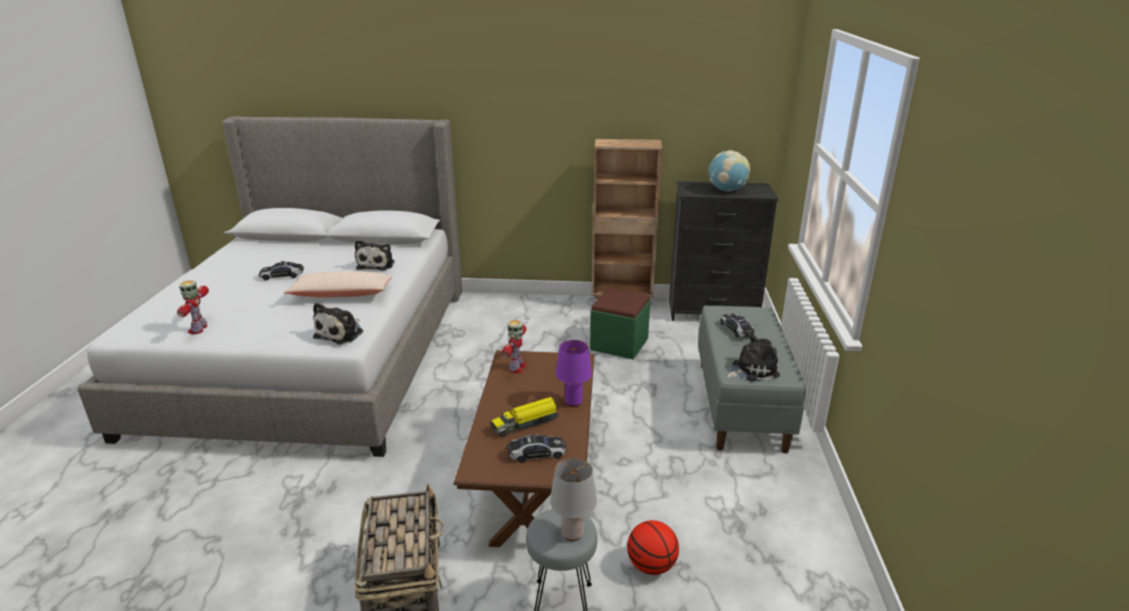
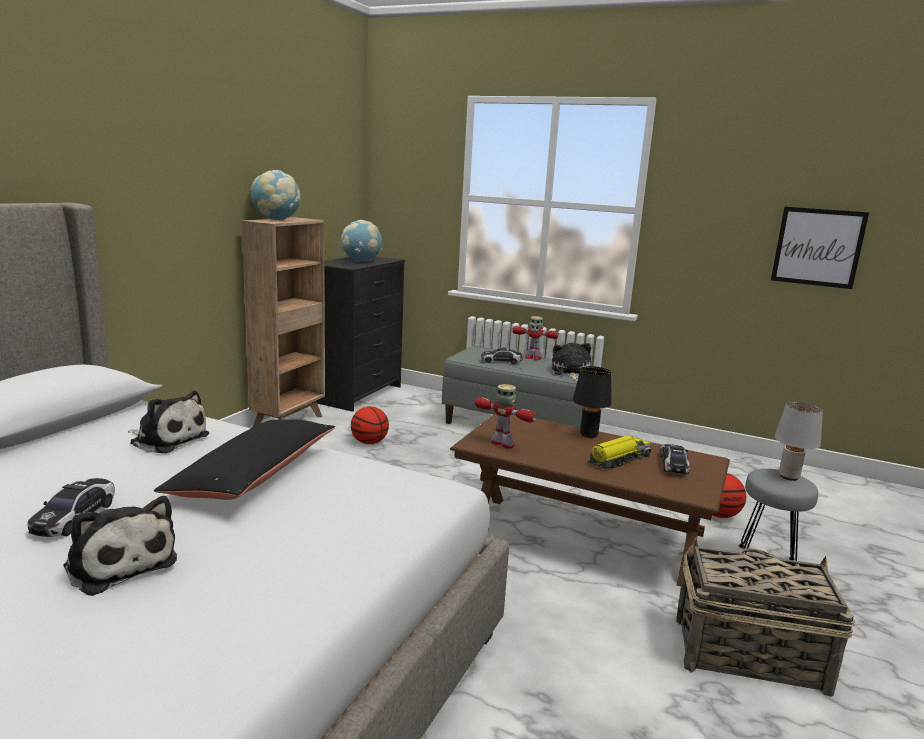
camera: 70 degrees left, 10 degrees down
(199, 329) = (235, 629): toy robot -> toy robot (532, 358)
(341, 294) = (254, 475): beige pillow -> black pillow
(341, 333) = (406, 489): plush toy -> plush toy (119, 563)
(525, 423) = (619, 460): toy truck -> toy truck turned 120 degrees counterclockwise
(573, 402) = (588, 435): purple table lamp -> black table lamp
(619, 344) = (369, 442): green ottoman -> basketball
(620, 142) = (276, 220): none -> globe
(976, 351) = (818, 247): none -> picture

